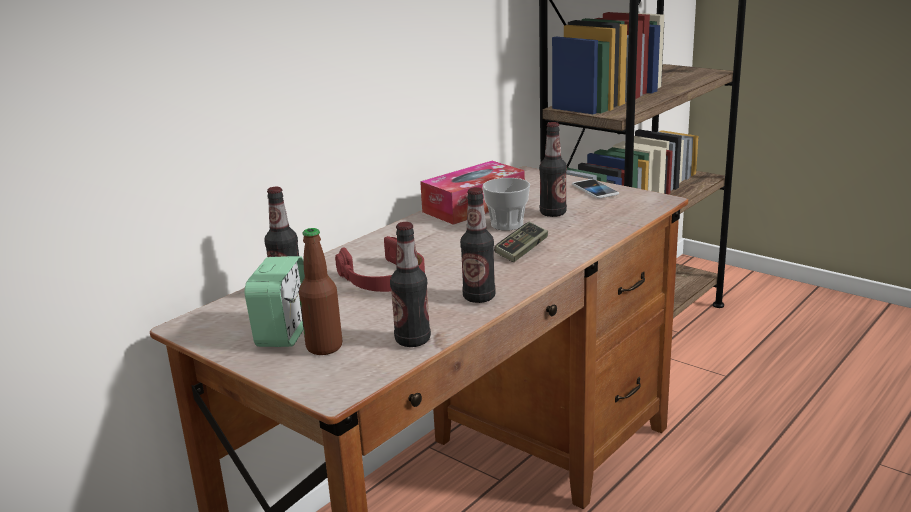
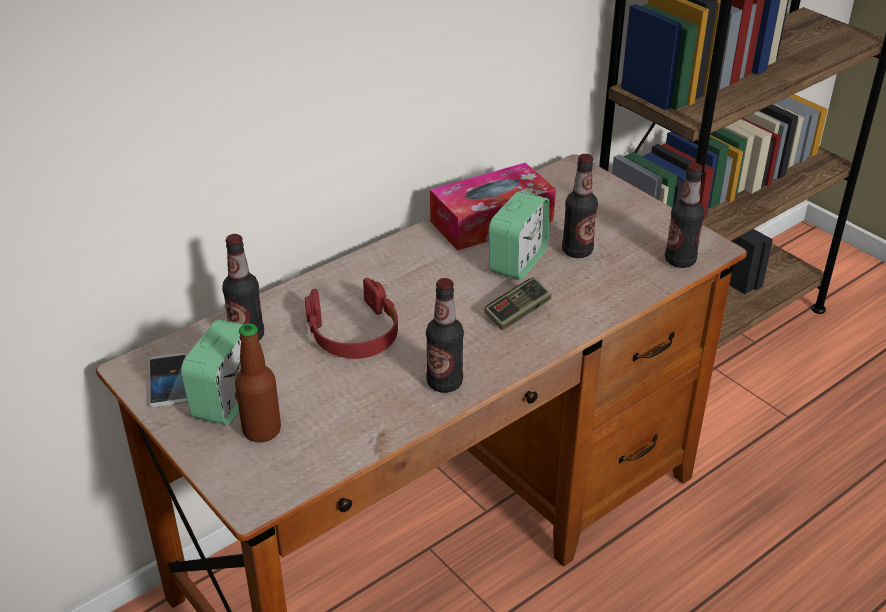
camera: 10 degrees right, 15 degrees up
(412, 340) = (353, 438): bottle -> bottle (680, 260)
(507, 224) = (517, 262): cup -> alarm clock
(595, 190) = (642, 216): phone -> phone (168, 381)

